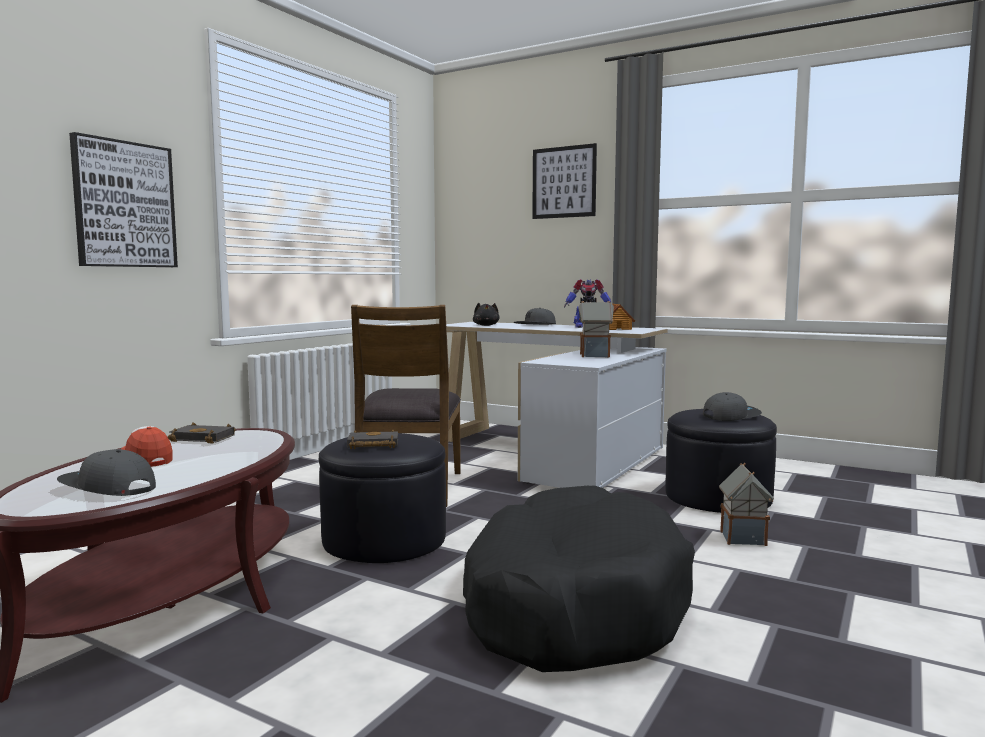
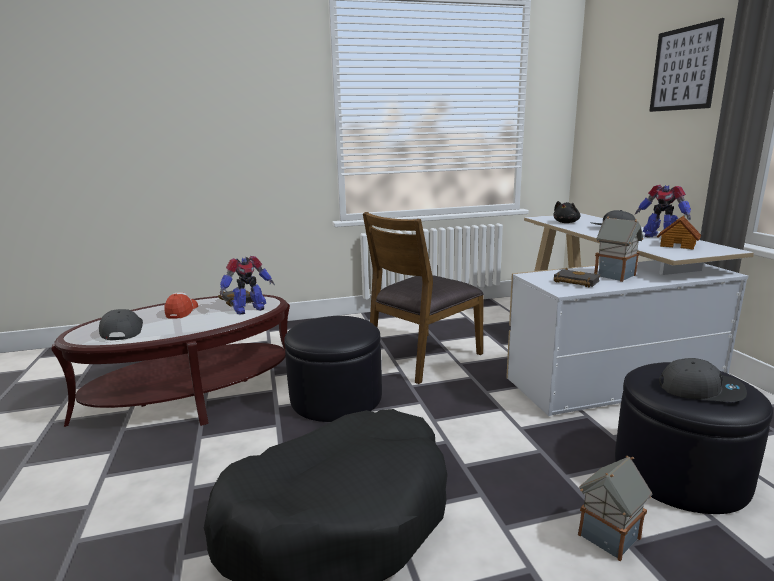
camera: 45 degrees right, 10 degrees up
(124, 204) = (265, 133): picture -> none
(249, 441) = (248, 309): none -> toy robot
(371, 445) = (317, 330): black book -> black book (574, 282)

